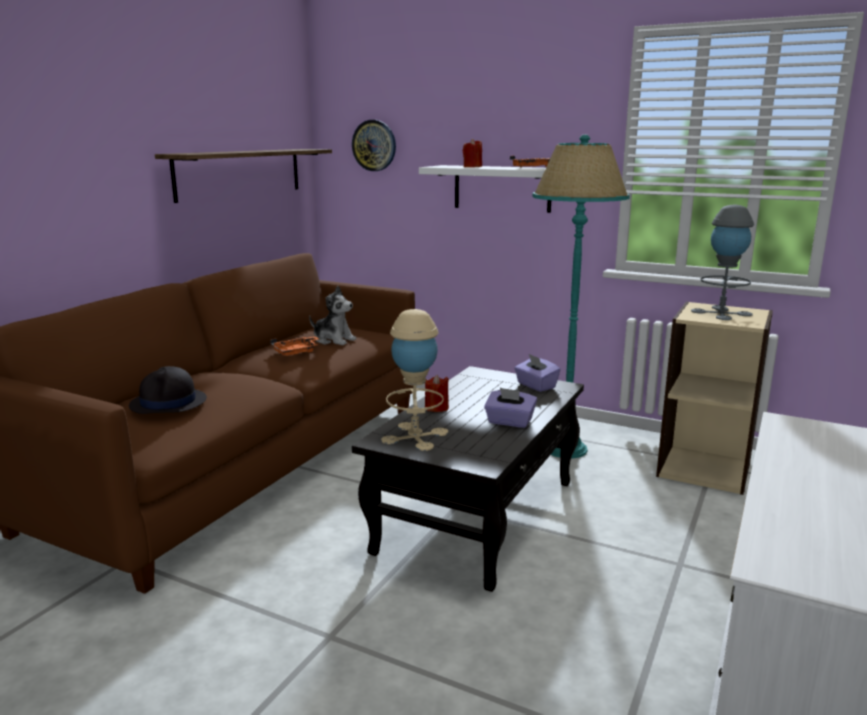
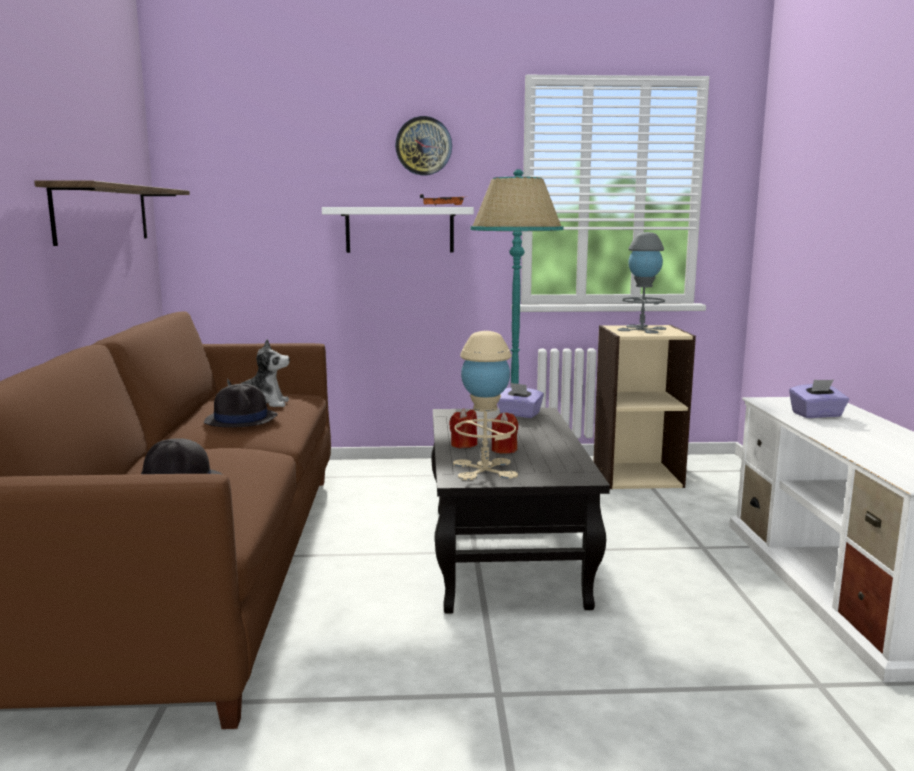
camera: 30 degrees left, 5 degrees down
(296, 352) = (242, 419): orange tray -> black hat
(374, 145) = (240, 187): wall clock -> wall clock (423, 146)
(472, 167) = (378, 206): red candle -> red candle (504, 450)
(509, 422) = (546, 443): purple tissue box -> purple tissue box (817, 415)

